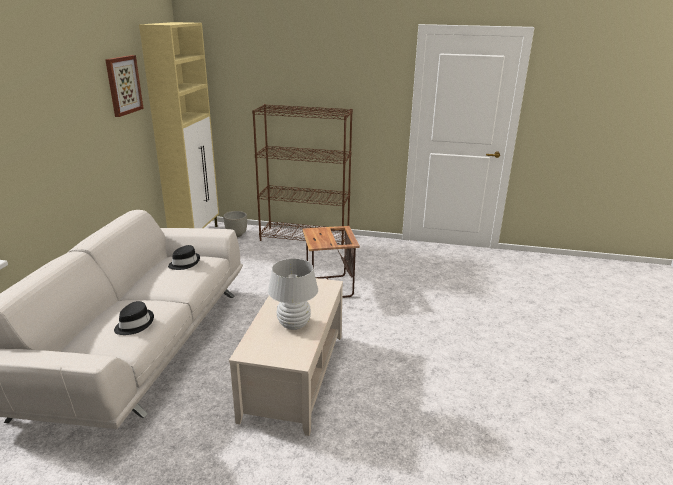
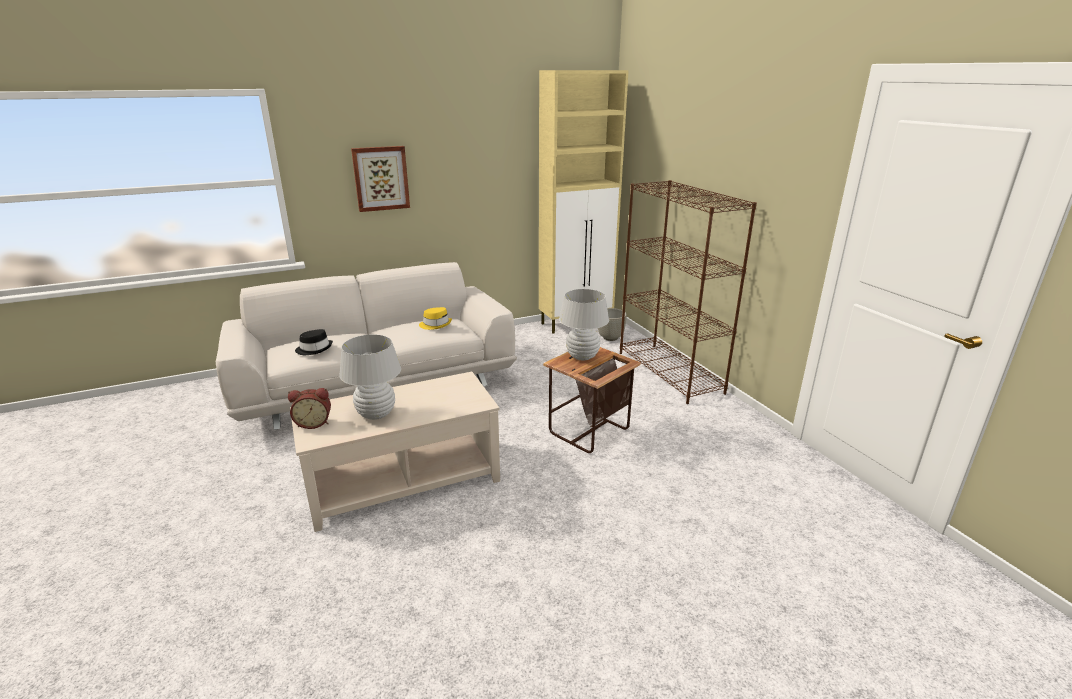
camera: 55 degrees right, 0 degrees up
(123, 85) = (503, 135): picture -> picture (381, 178)
(184, 263) = (435, 324): black hat -> yellow hat
(272, 353) = (314, 423): none -> alarm clock
(319, 236) = (582, 356): none -> white table lamp

